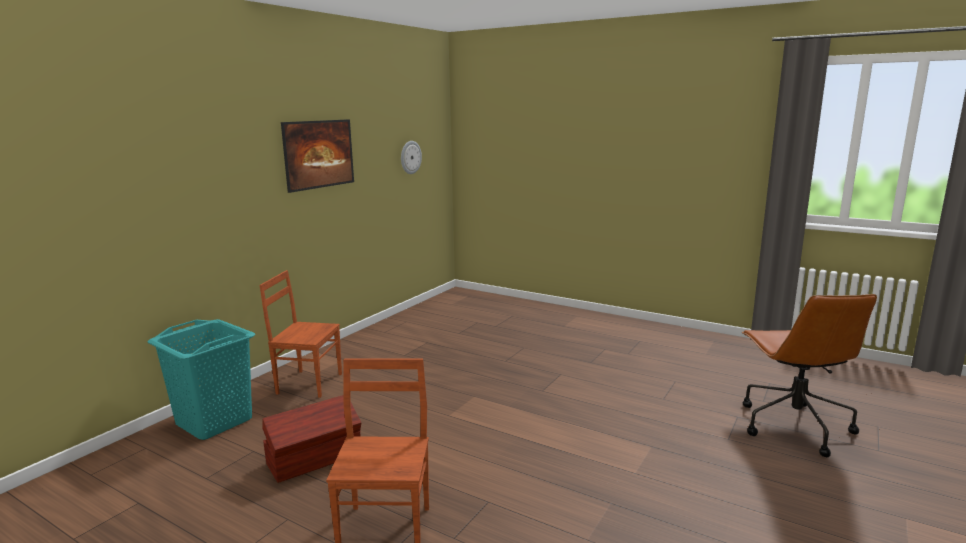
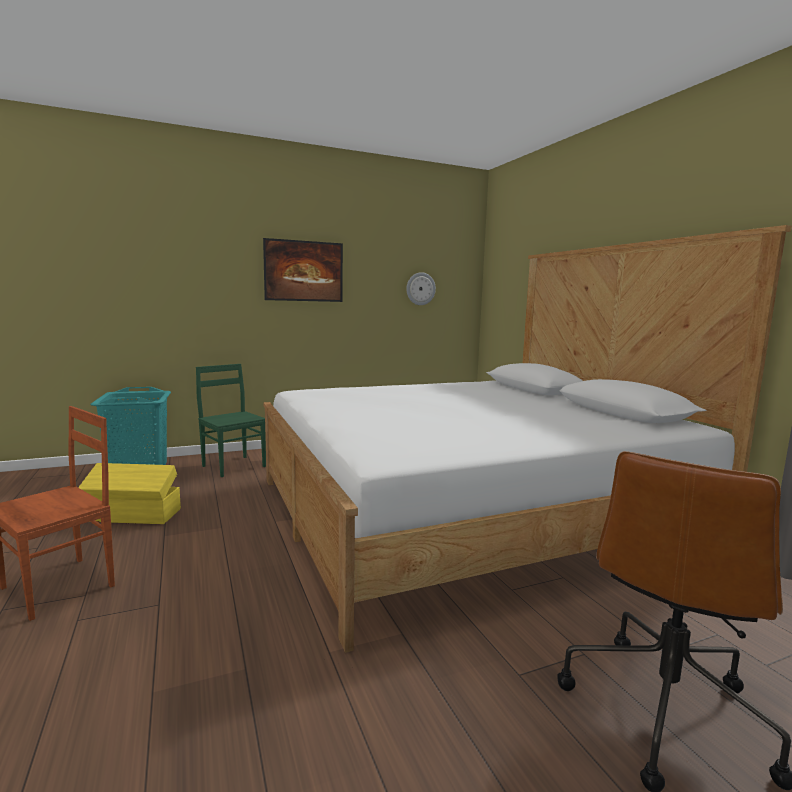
camera: 35 degrees right, 5 degrees down
(309, 383) = (234, 466): brown chair -> green chair
(316, 459) = (133, 515): brown storage box -> yellow storage box
(564, 358) = (469, 511): none -> bed

